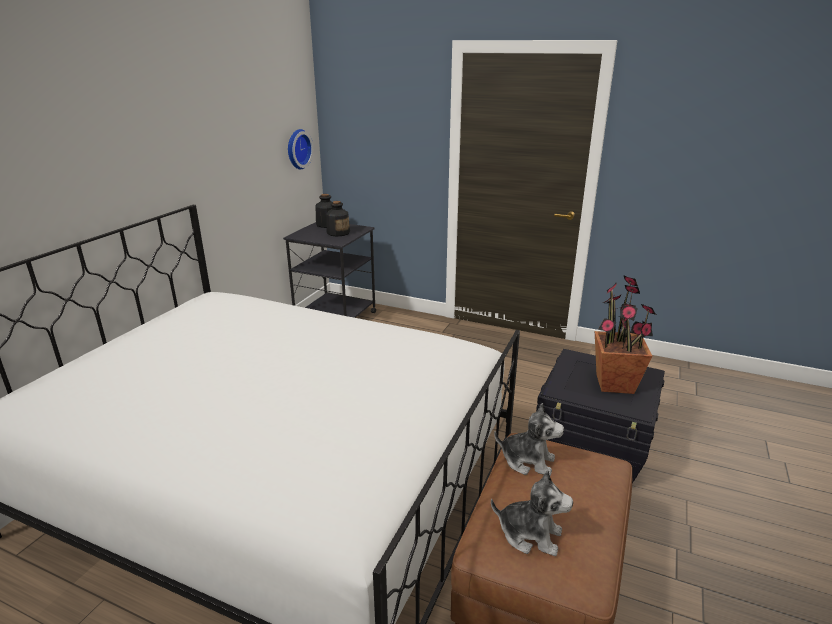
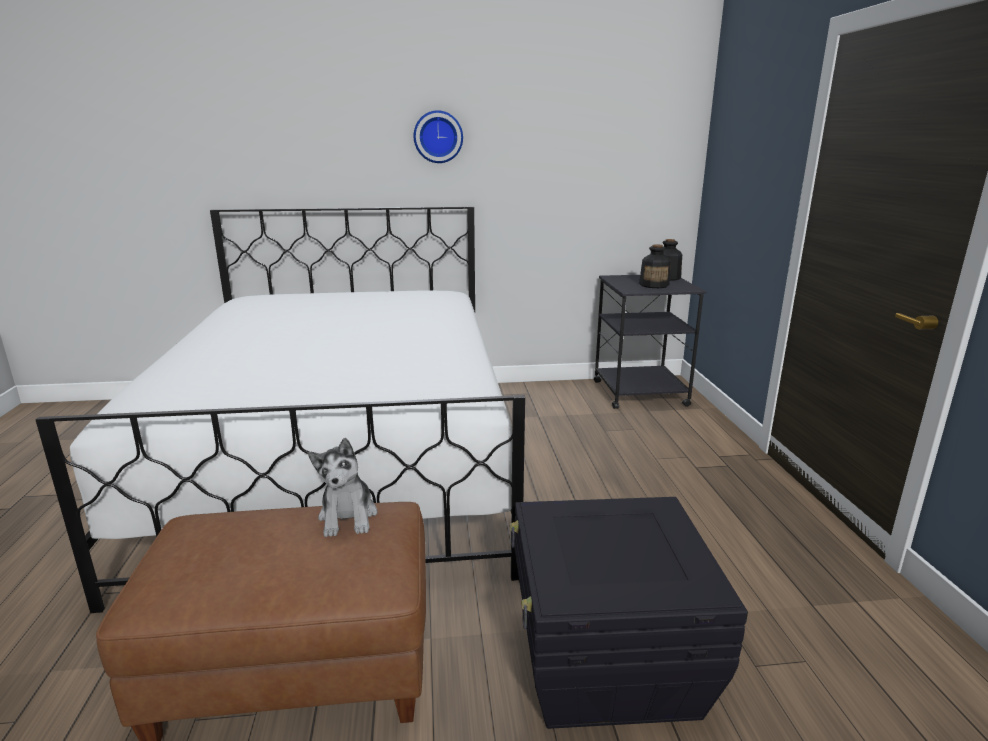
camera: 60 degrees right, 5 degrees down
(297, 149) = (654, 180): wall clock -> wall clock (438, 137)
(530, 534) = (211, 544): plush toy -> none
(615, 384) = (620, 559): potted plant -> none

